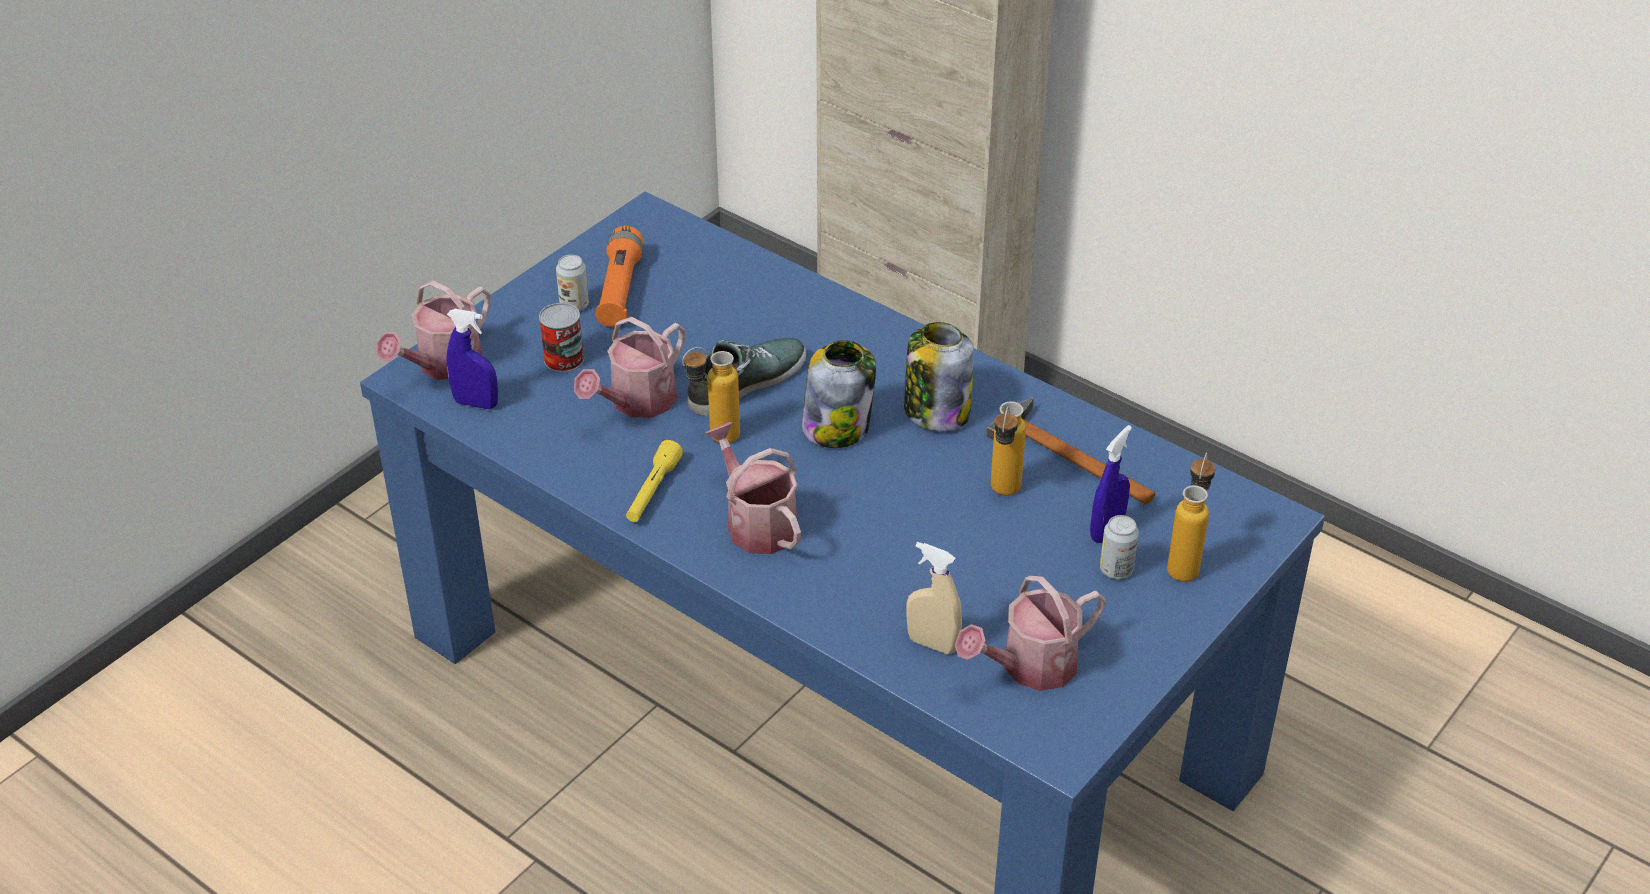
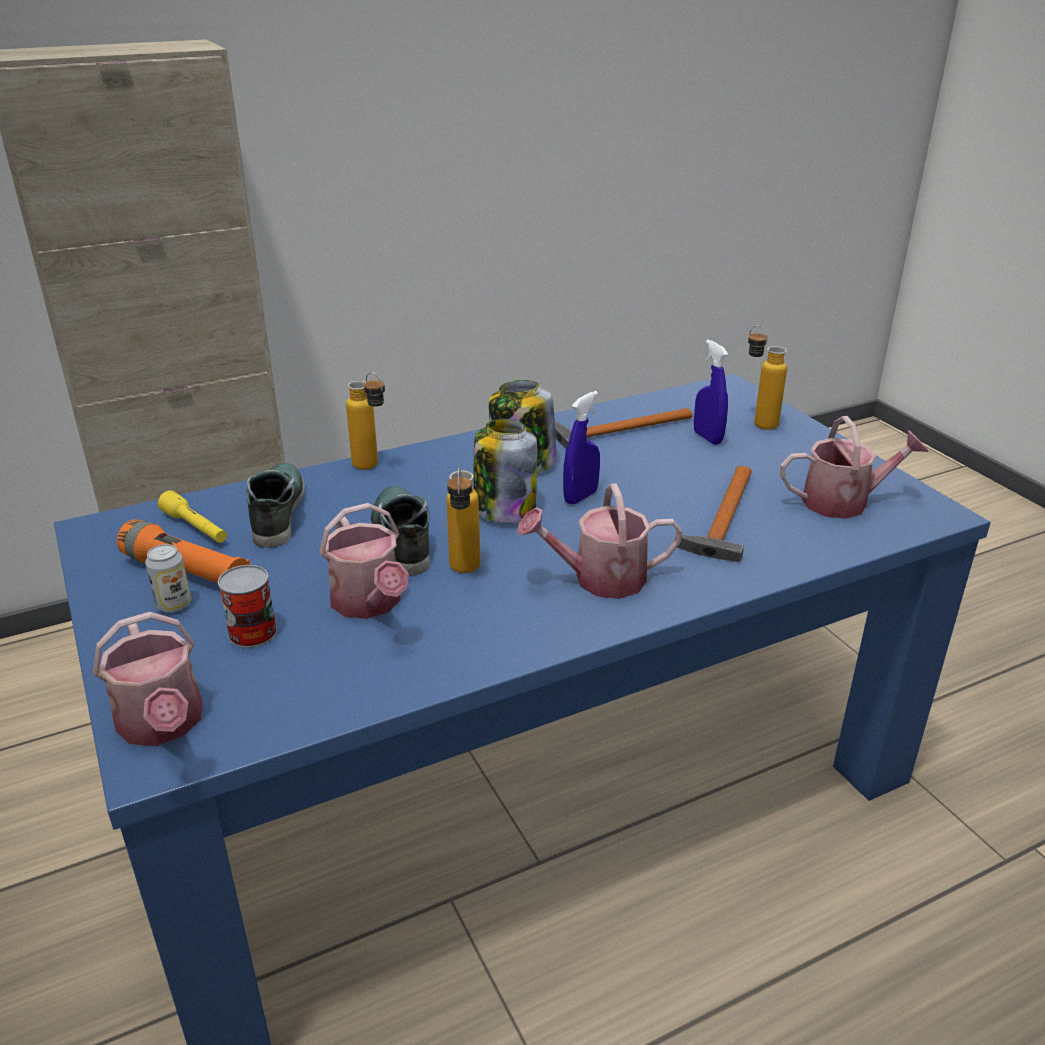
camera: 65 degrees left, 10 degrees down
(476, 403) = (259, 715): blue spray bottle -> blue spray bottle (580, 497)
(653, 491) = (511, 626): yellow flashlight -> yellow flashlight (196, 528)
(738, 296) = (276, 511): none -> shoe
(926, 580) = (723, 518): none -> hammer
(932, 644) = (801, 534): beige spray bottle -> none
(1003, 495) = (643, 464): bottle -> bottle (372, 468)
(1030, 667) = (844, 501): watering can -> watering can turned 90 degrees counterclockwise
(1116, 570) = (751, 445): can -> none

